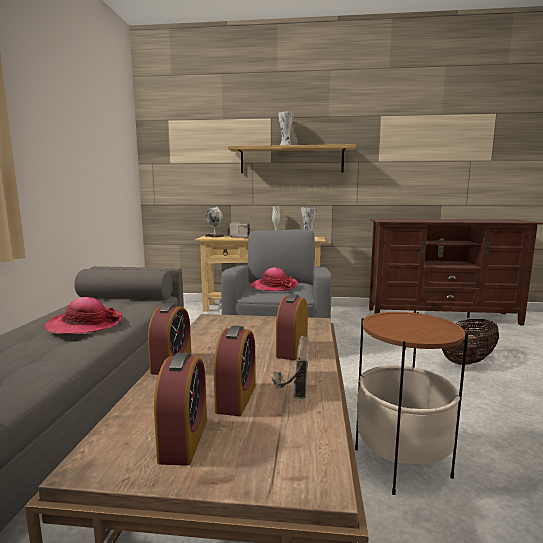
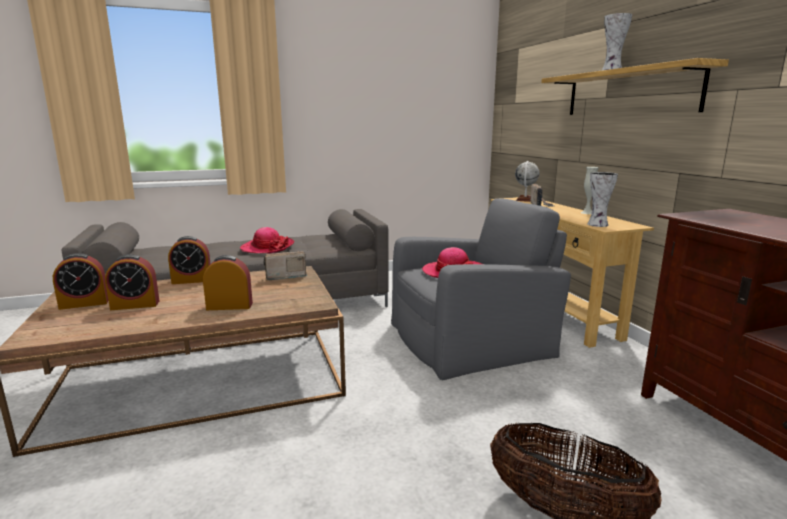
camera: 65 degrees right, 5 degrees up
(291, 385) = (156, 316): radio -> radio (284, 276)
(402, 462) = (226, 457): side table -> none

